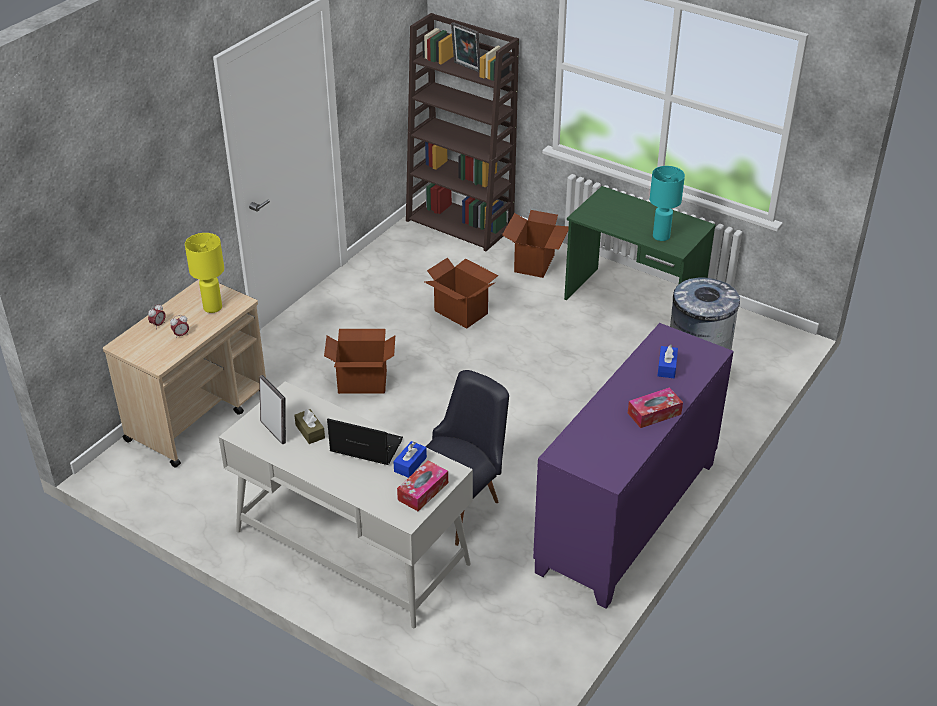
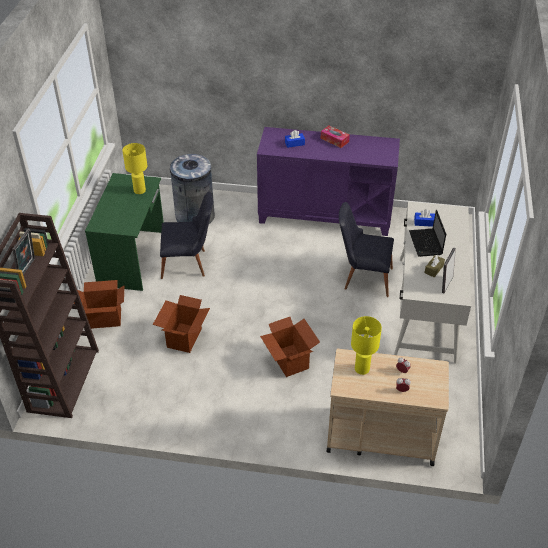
camera: 115 degrees left, 5 degrees up
(423, 491) = (438, 212): tissue box -> none
(591, 346) = (189, 264): none -> black chair
(660, 236) = (139, 191): turquoise table lamp -> yellow table lamp

